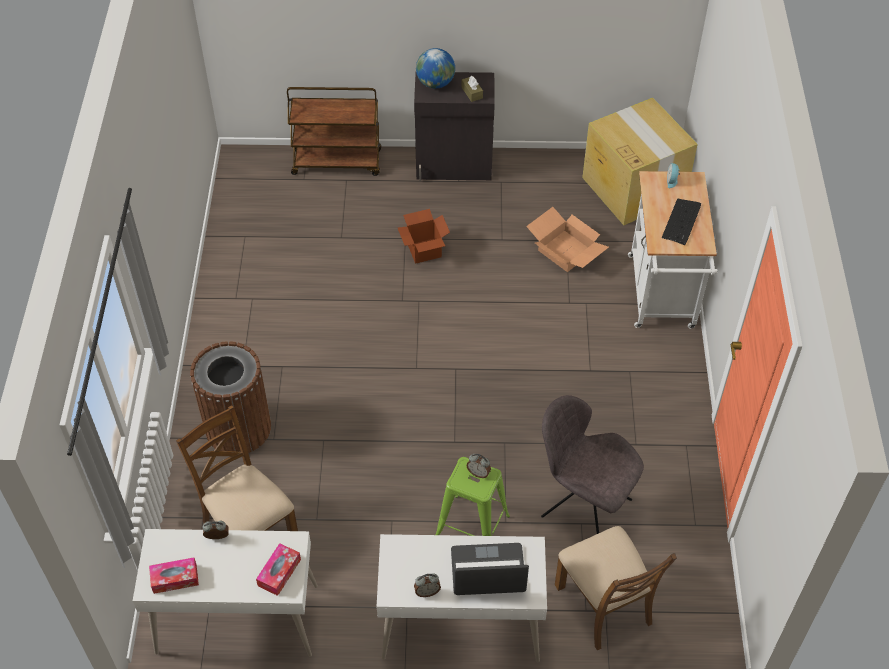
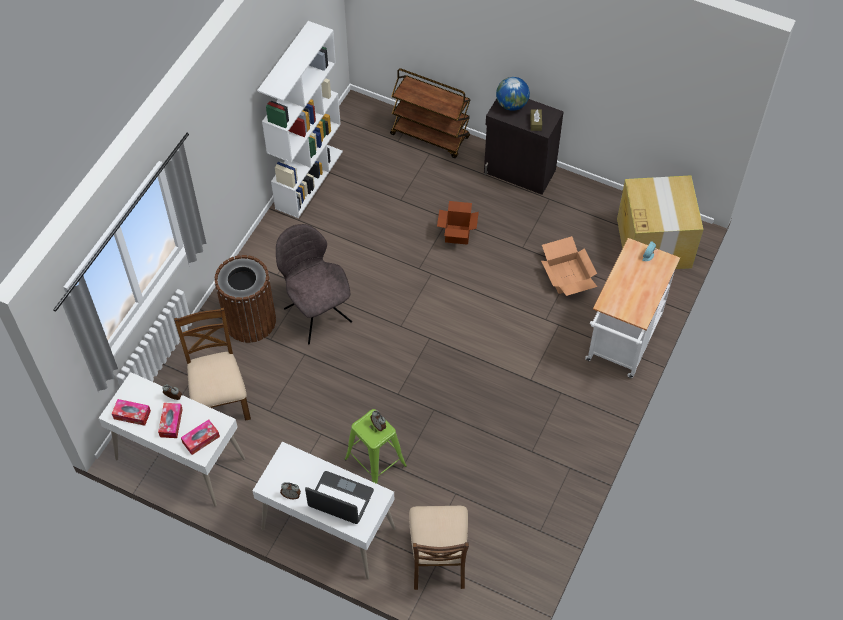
camera: 25 degrees right, 5 degrees up
(224, 251) = (309, 179): none -> white bookcase
(230, 568) = (171, 423): none -> tissue box
(583, 506) = (464, 481): grey chair -> grey chair (316, 313)
(681, 222) = (635, 292): keyboard -> none

